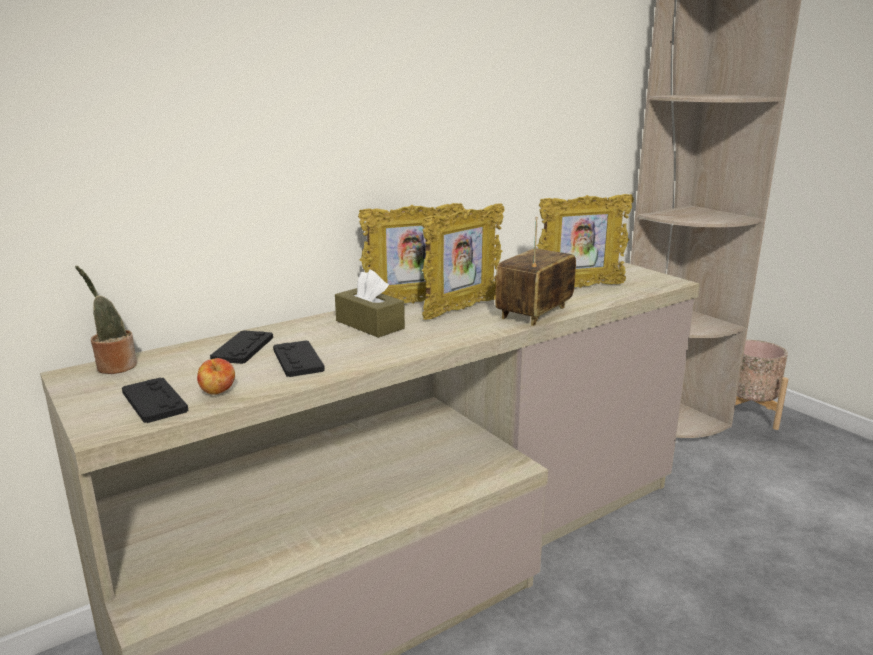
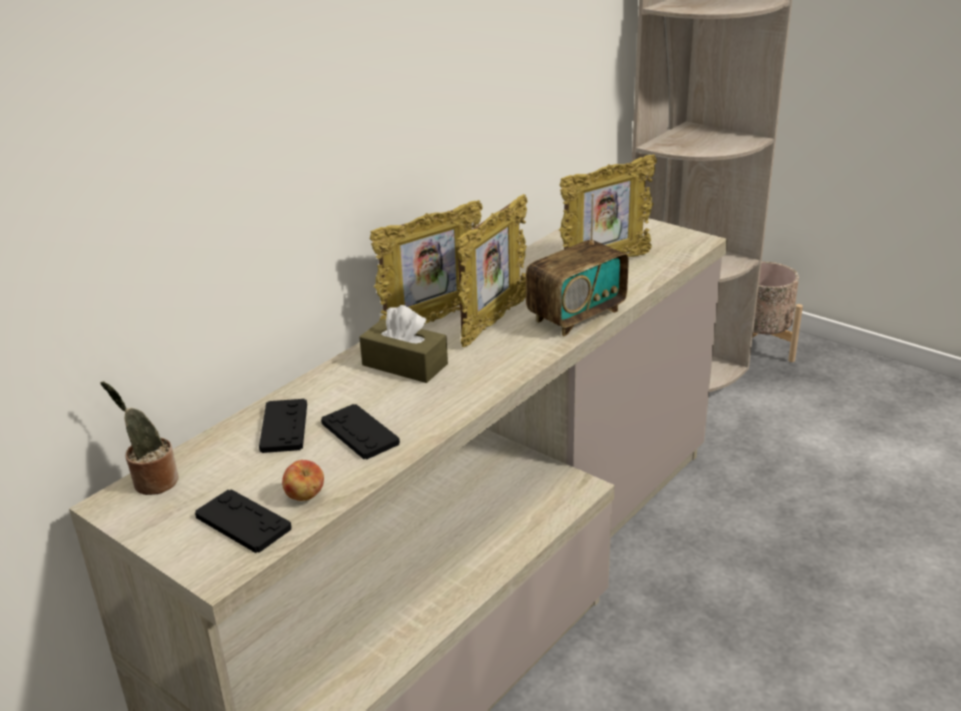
camera: 15 degrees left, 10 degrees up
(534, 313) = (576, 316): radio -> radio turned 150 degrees counterclockwise

